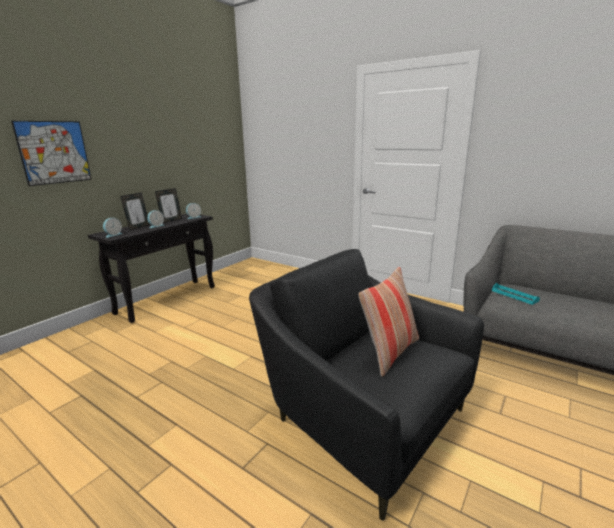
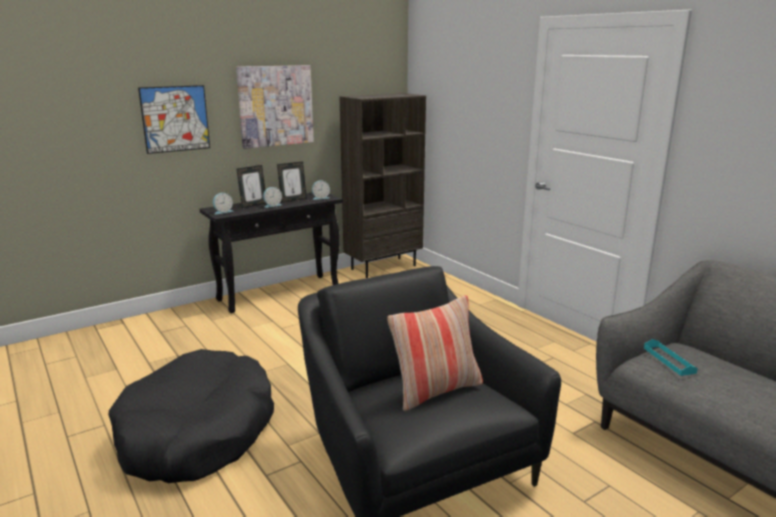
camera: 20 degrees right, 0 degrees up
(146, 142) = (275, 106): none -> picture
(150, 443) = (197, 433): none -> black dog bed
(241, 268) = (383, 267): none -> brown bookcase

